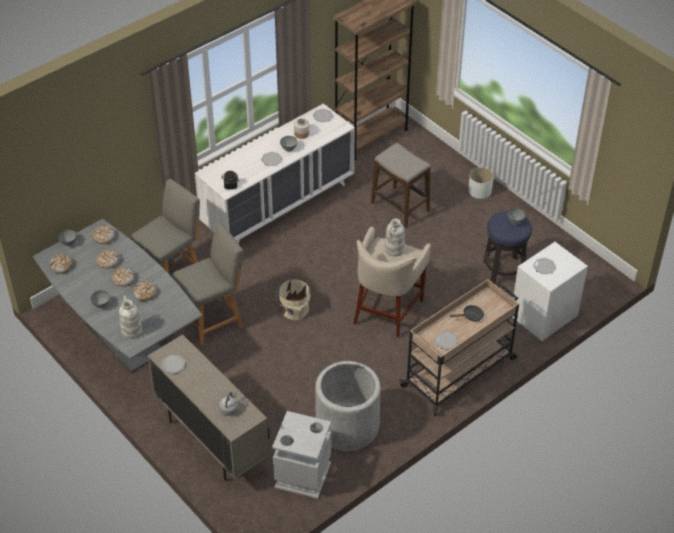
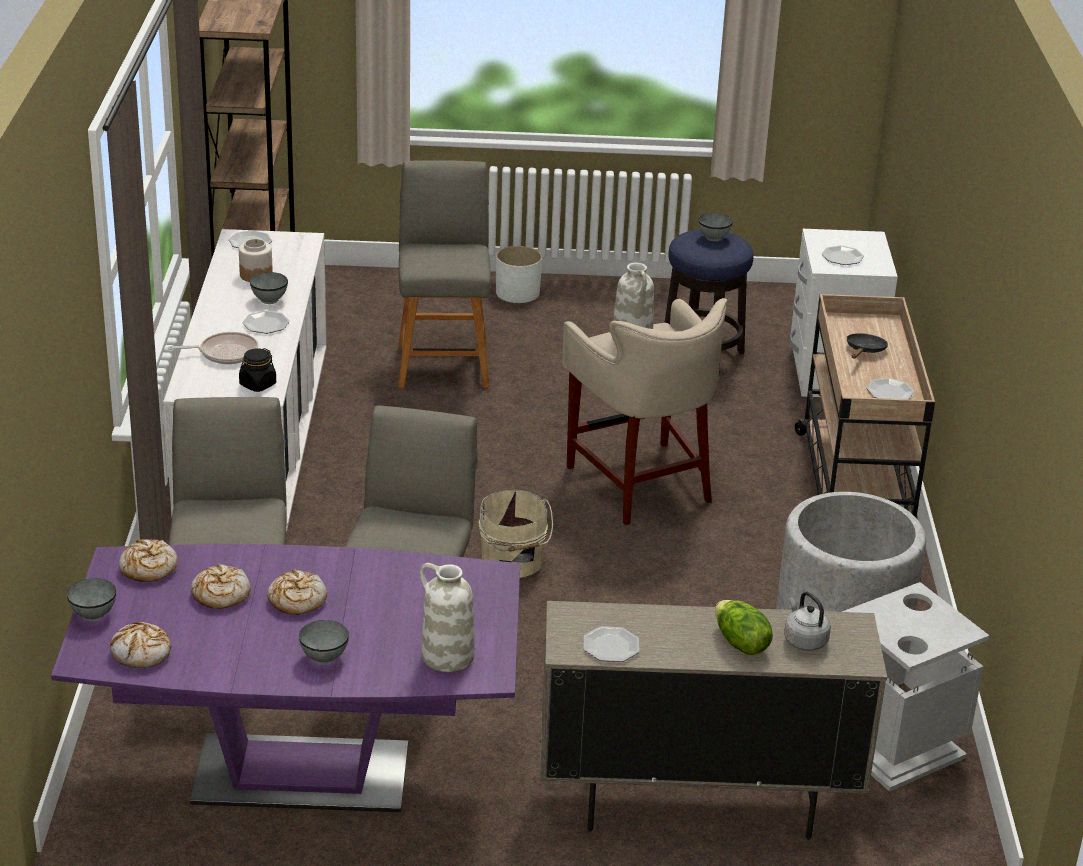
camera: 50 degrees left, 15 degrees down
(124, 338) = (301, 774): grey dining table -> purple dining table
(145, 293) = (372, 595): bread -> none
(209, 394) = (740, 643): none -> lettuce
(240, 164) = (225, 353): none -> frying pan
(400, 207) = (443, 363): stool -> grey chair

